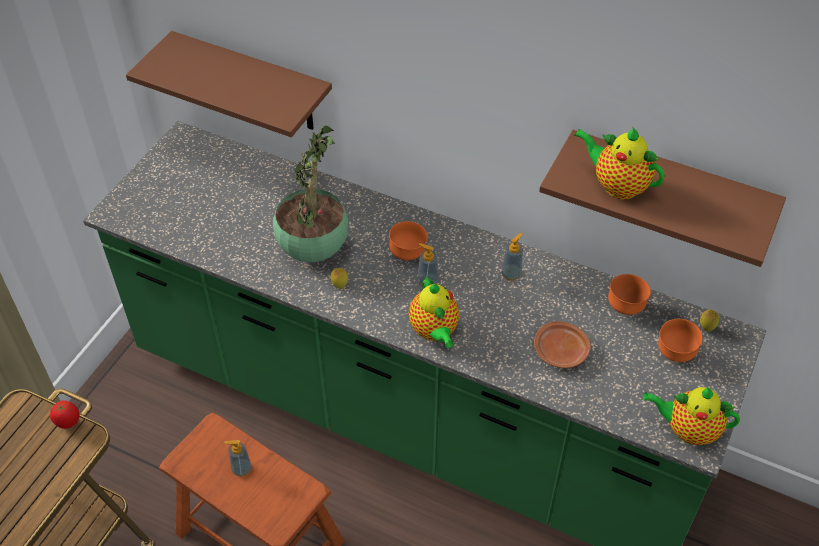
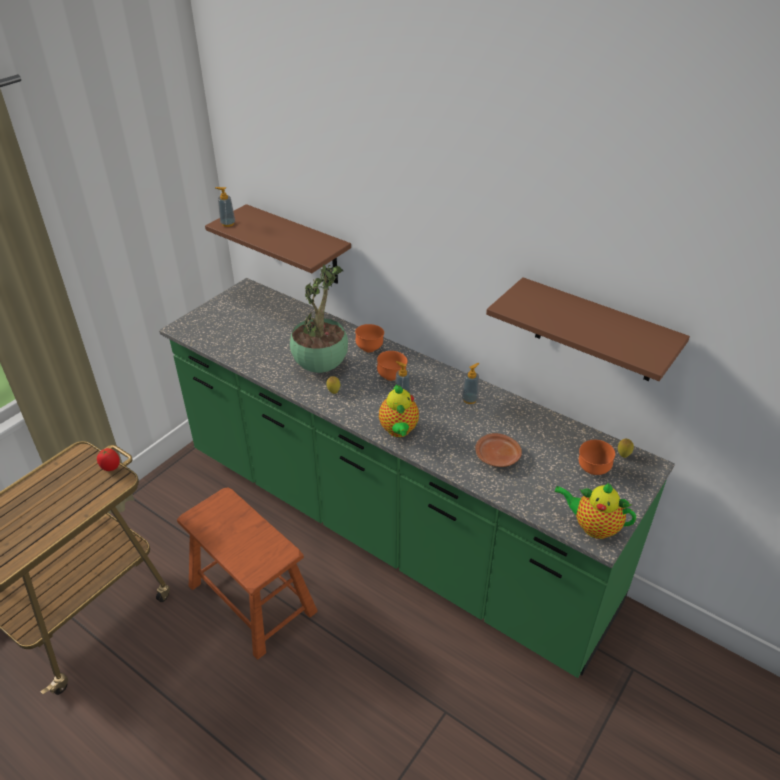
camera: 10 degrees right, 10 degrees down
(241, 469) = (238, 529): soap dispenser -> soap dispenser (228, 224)
(617, 185) = (549, 314): teapot -> none
(625, 307) = (557, 432): orange bowl -> orange bowl (370, 349)

